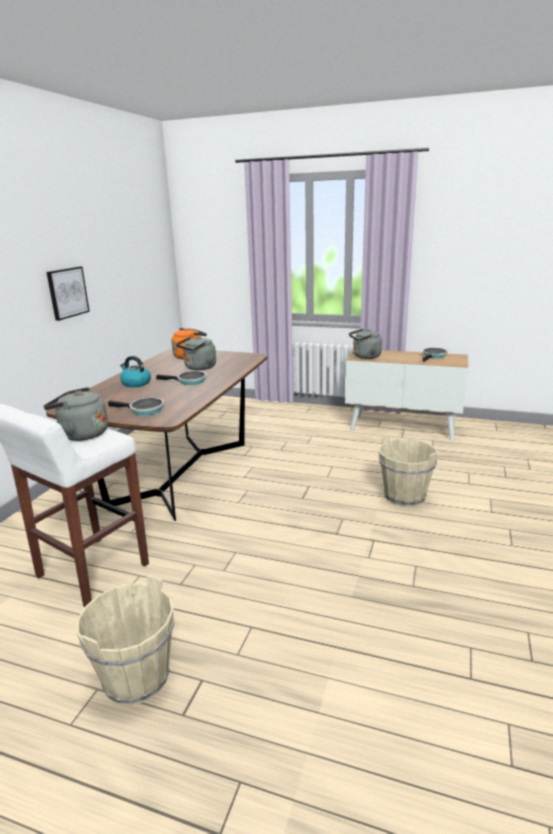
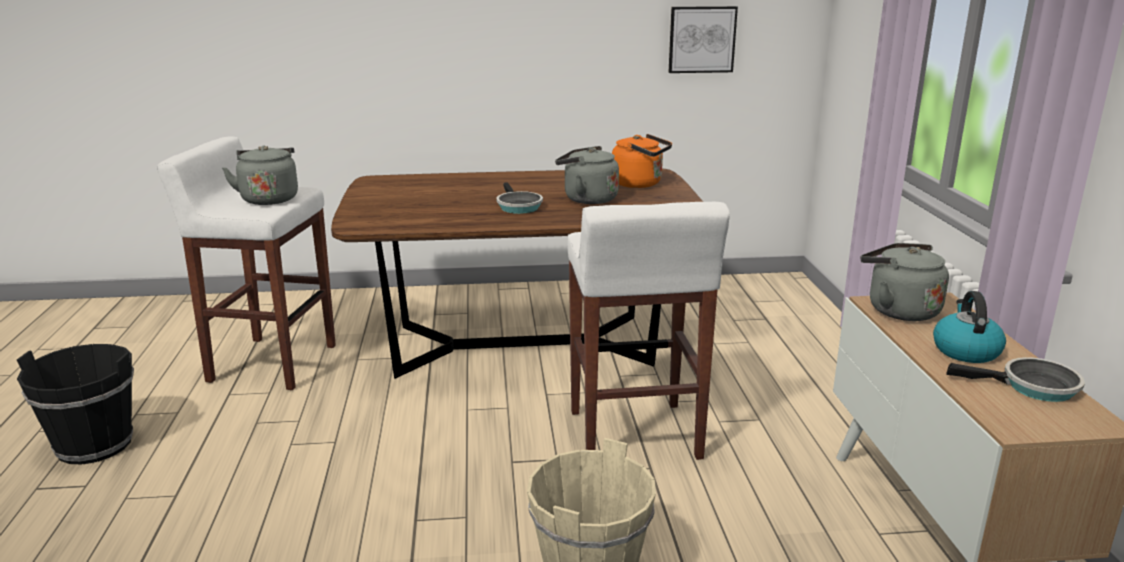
camera: 65 degrees right, 0 degrees up
(67, 292) = (522, 44): picture -> picture (701, 39)
(135, 383) = (486, 186): kettle -> kettle (965, 350)
(136, 677) = (95, 445): beige bucket -> black bucket
(144, 410) = (385, 210): frying pan -> none
(303, 464) = (634, 436): none -> white stool

